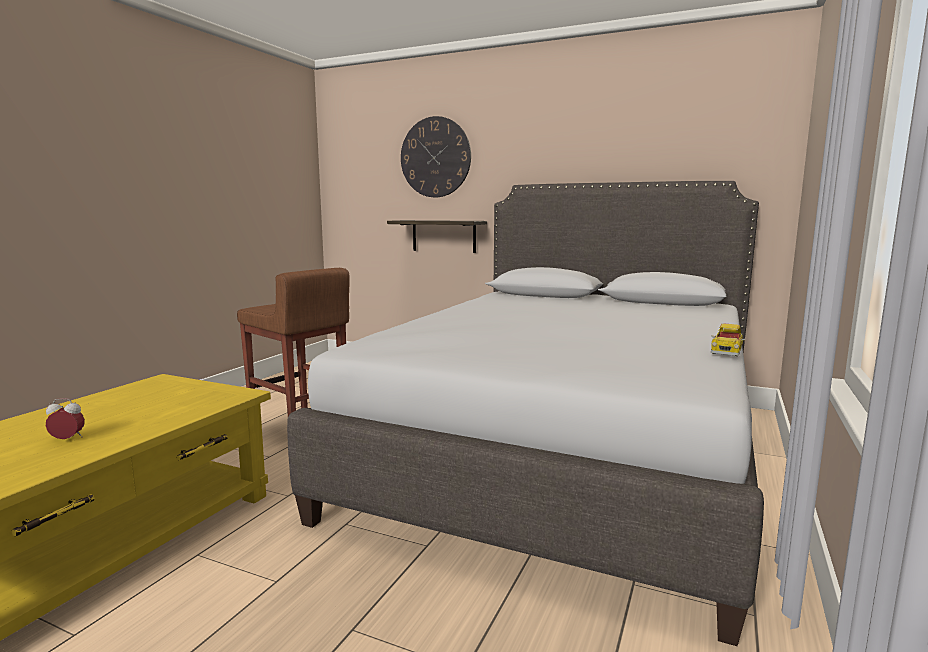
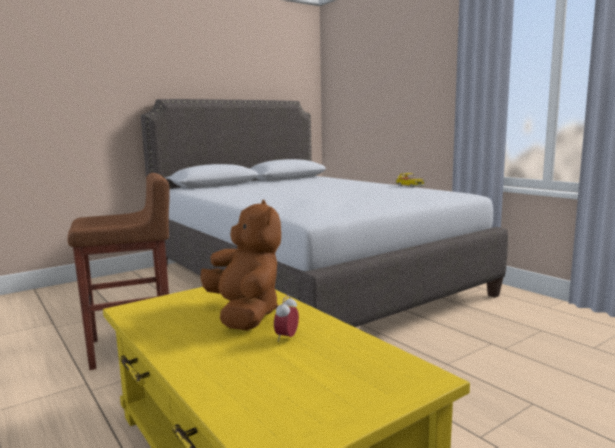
camera: 60 degrees left, 0 degrees up
(140, 413) = (245, 314): none -> brown plush toy
(435, 157) = (66, 69): wall clock -> none
(444, 236) = (84, 147): shelf -> none

